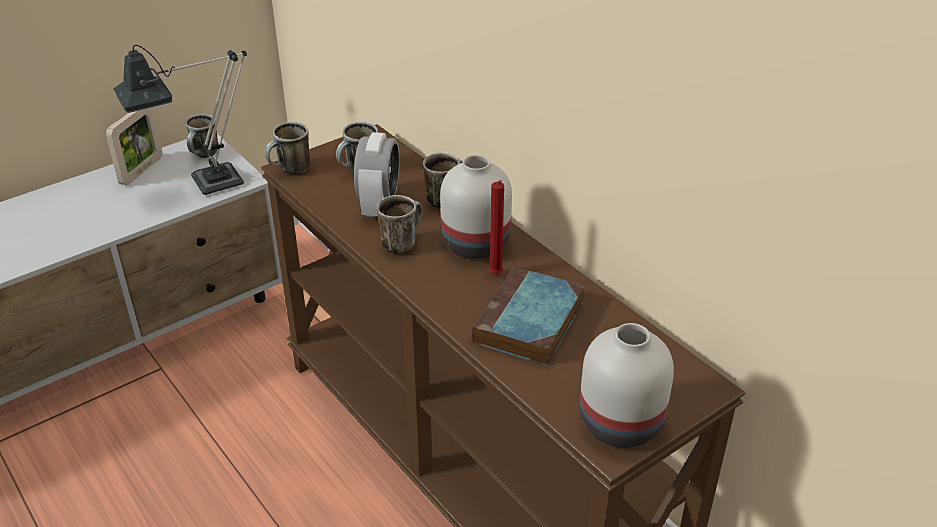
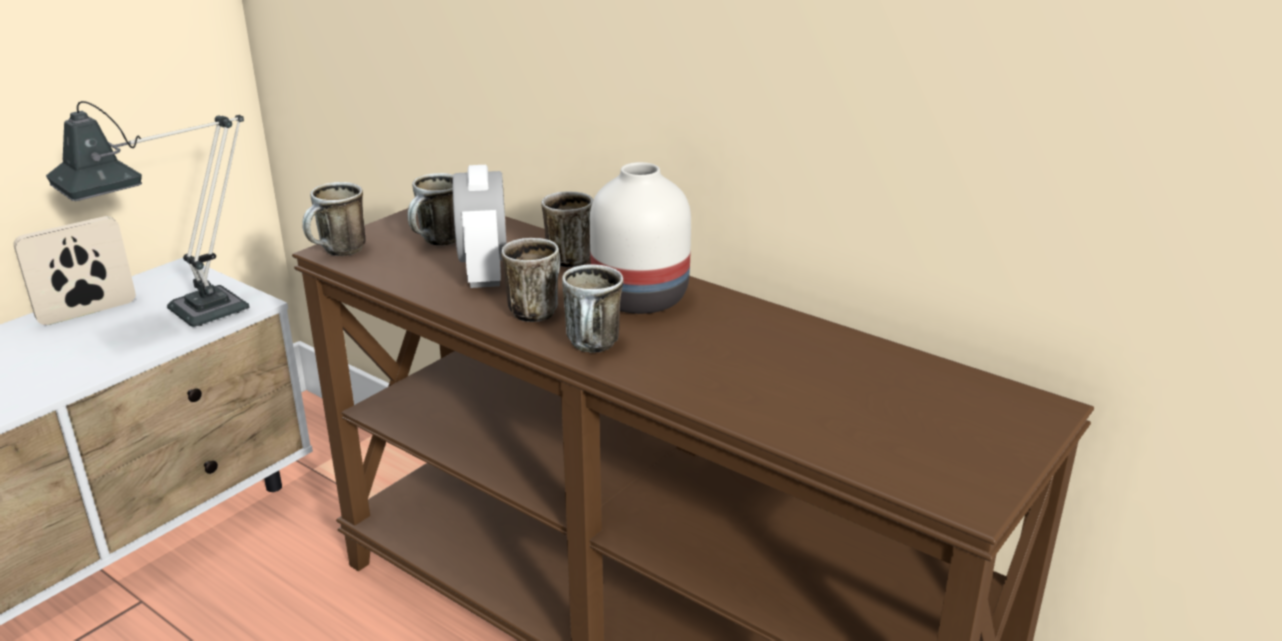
camera: 15 degrees left, 10 degrees down
(141, 170) = (88, 312): picture frame -> picture frame turned 135 degrees counterclockwise
(204, 155) = (180, 284): mug -> mug (595, 348)
(496, 276) = (687, 328): red candle -> none
(529, 324) = (764, 374): book -> none
(621, 425) = (963, 469): white vase -> none

